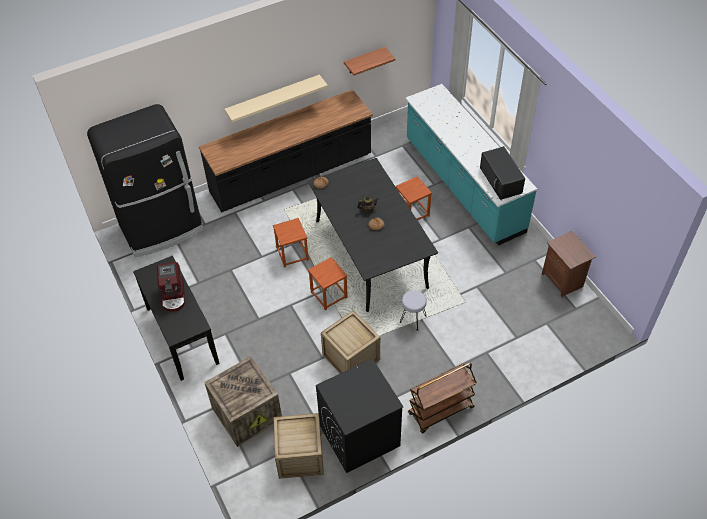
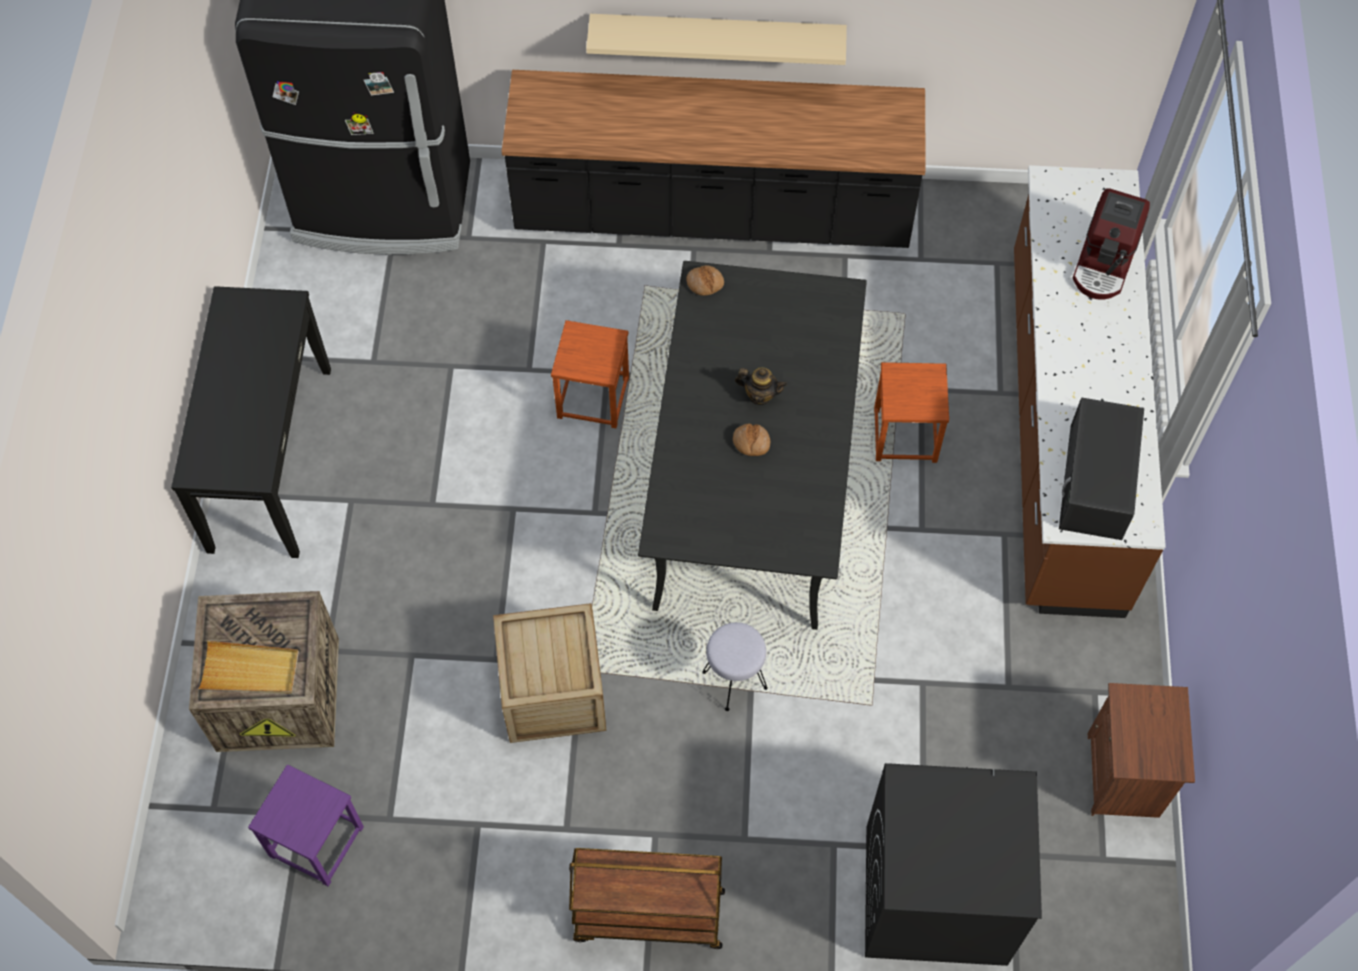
camera: 30 degrees right, 10 degrees up
(174, 295) = (252, 381): coffee machine -> coffee machine (1104, 264)
(244, 396) = (250, 670): none -> beige tray
(300, 456) = (316, 842): crate -> purple stool
(328, 295) = (603, 529): brown stool -> none
(359, 436) = (452, 871): black washing machine -> black washing machine (934, 896)
(364, 60) = (973, 36): shelf -> none
(463, 185) = (1062, 429): turquoise counter -> brown counter

